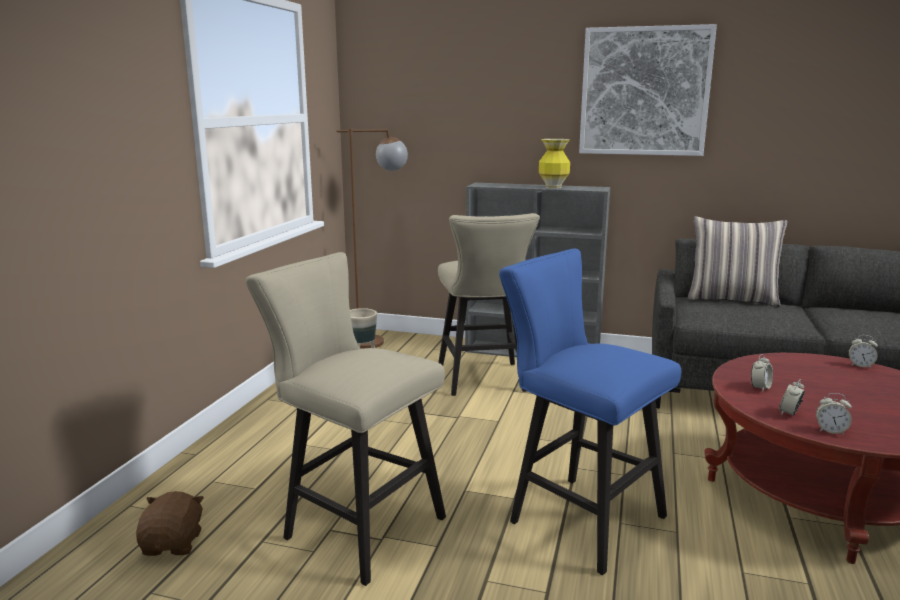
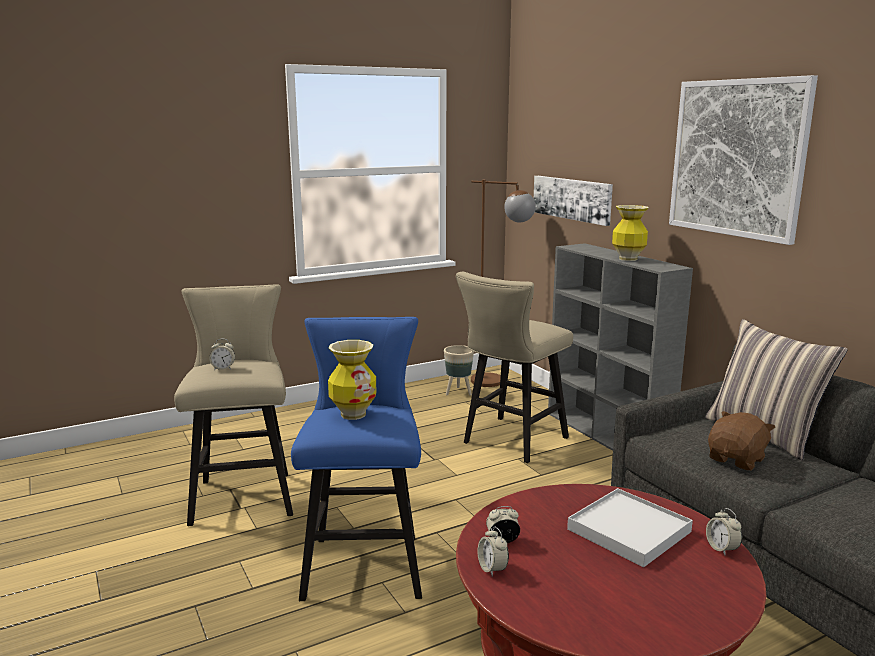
camera: 45 degrees right, 0 degrees up
(173, 544) = (163, 459): brown plush toy -> brown plush toy (737, 459)
(447, 142) = (572, 199): none -> picture
(599, 356) = (353, 414): none -> vase
(760, 387) = (544, 513): alarm clock -> alarm clock (223, 368)
(812, 376) = (628, 530): none -> white tray

